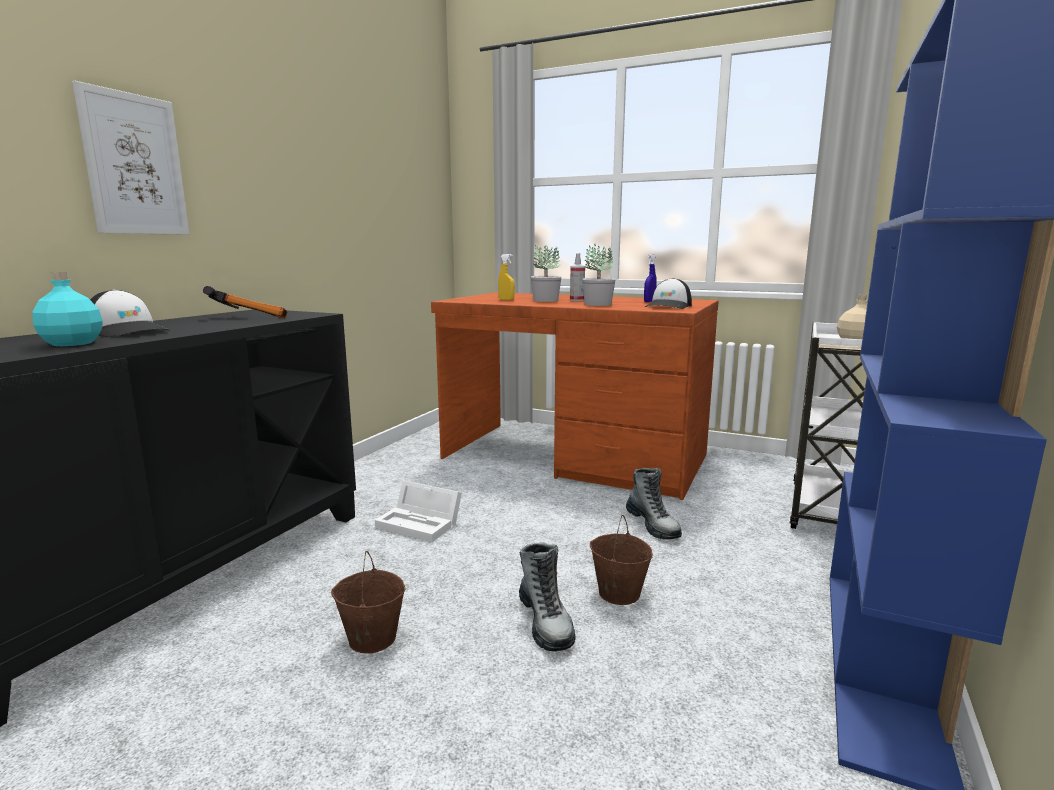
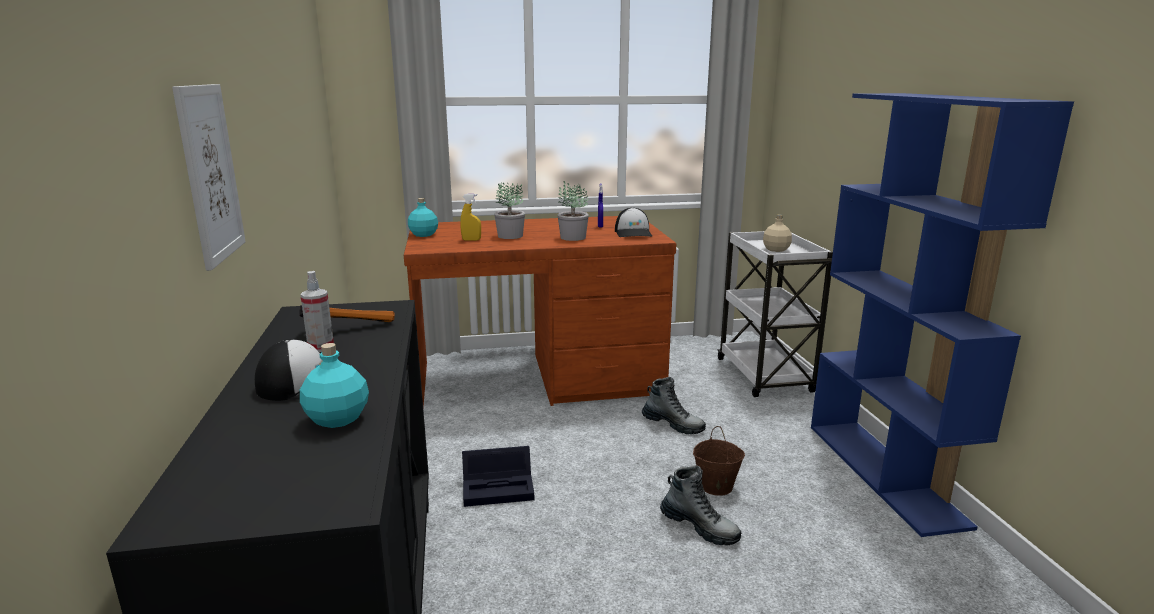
camera: 35 degrees left, 5 degrees up
(371, 638) = (604, 595): brown bucket -> none
(421, 523) = (500, 487): white storage box -> black storage box
(481, 296) = (424, 235): none -> turquoise bottle
(577, 300) = (537, 232): spray bottle -> spray bottle (321, 347)

